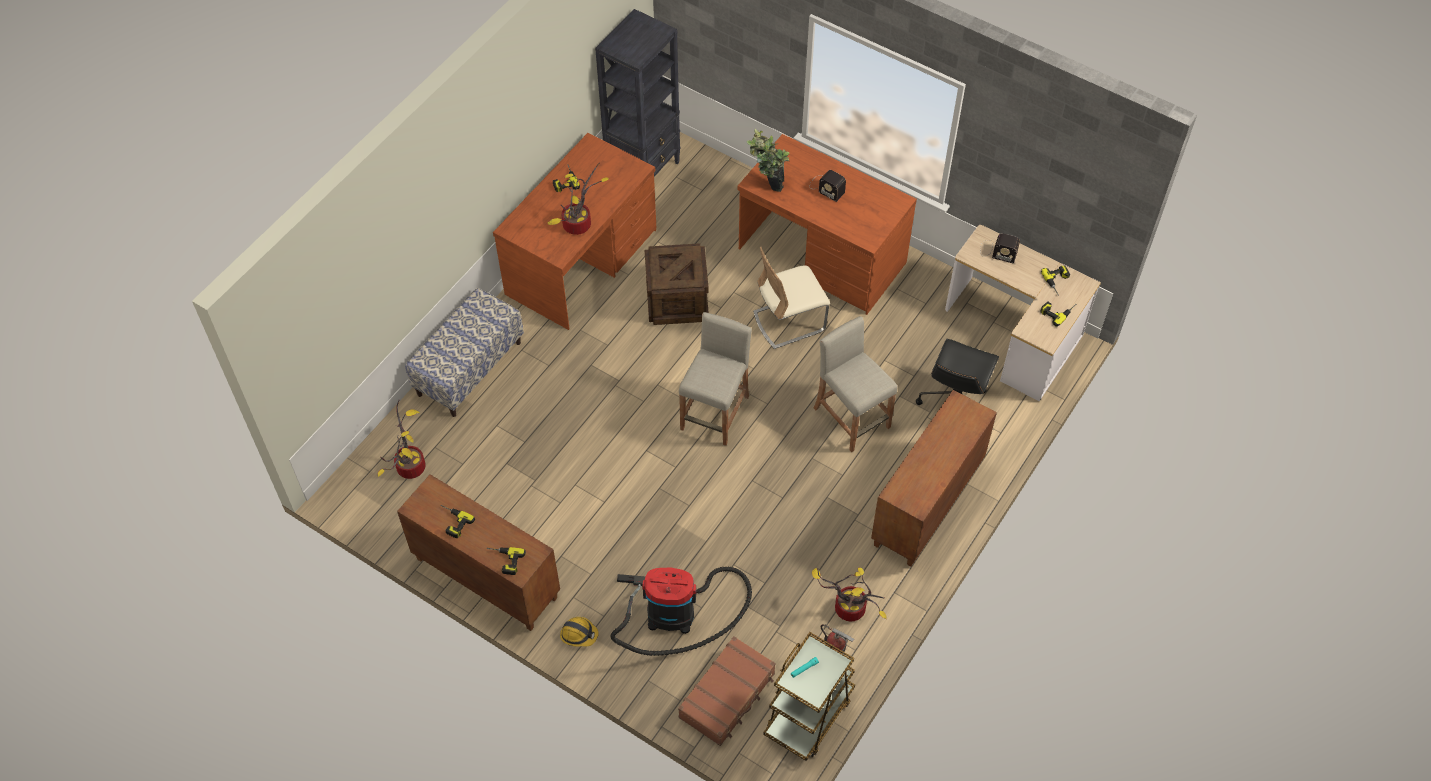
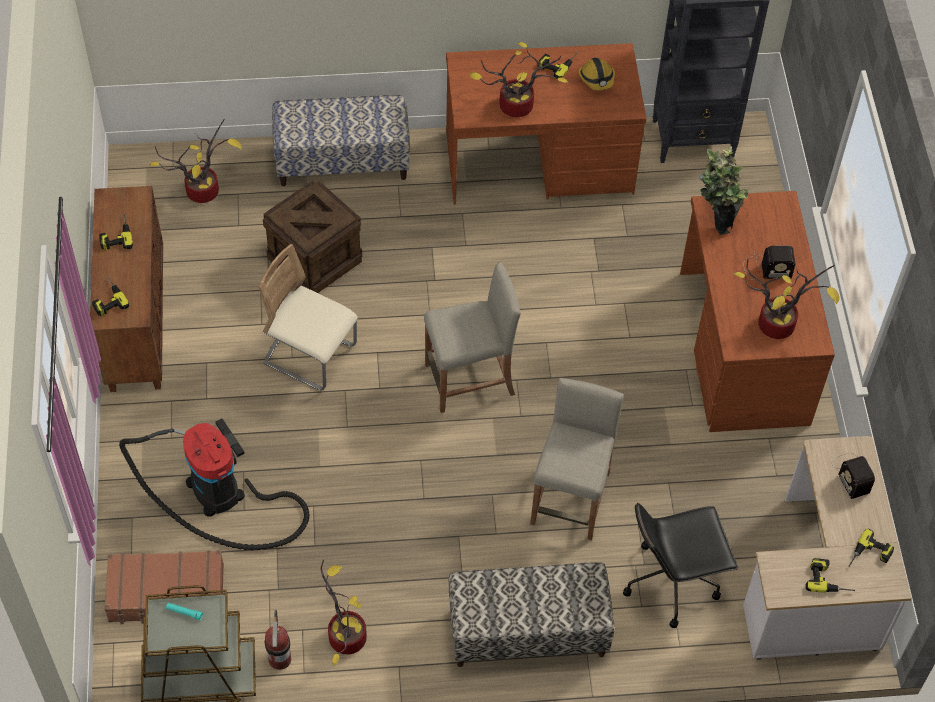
camera: 50 degrees right, 0 degrees up
(579, 634) = (136, 431): hard hat -> hard hat (597, 78)
(677, 300) = (569, 264): crate -> crate (316, 258)
(789, 321) = (635, 371): beige chair -> beige chair (310, 355)
(826, 187) = (765, 269): radio -> radio turned 90 degrees counterclockwise
(870, 208) = (778, 323): none -> potted plant
(927, 506) = (527, 633): brown cabinet -> bench

